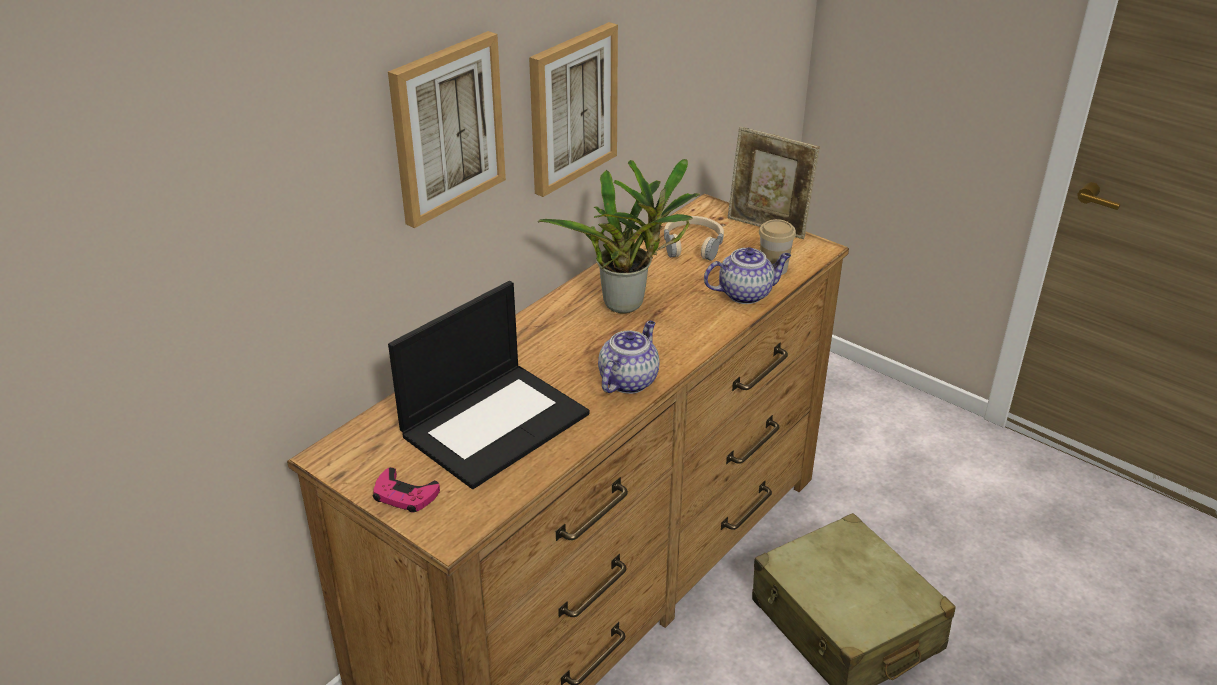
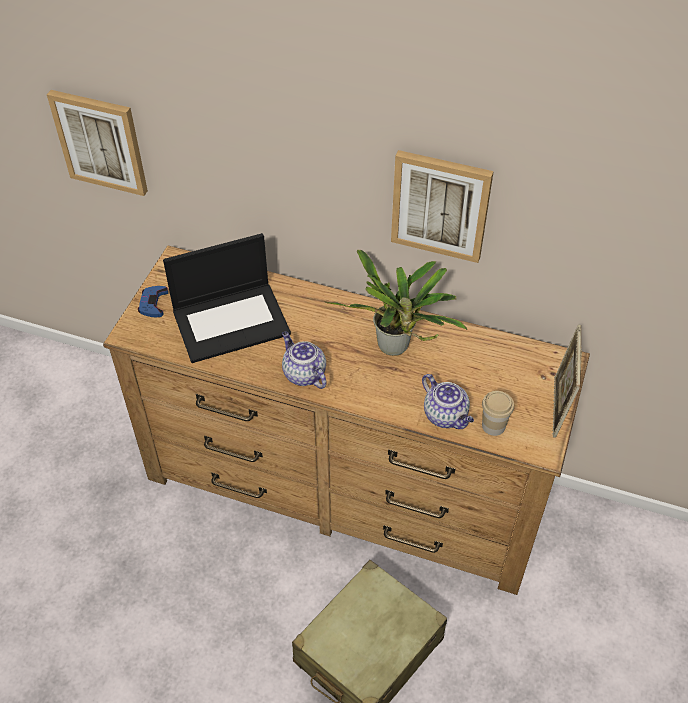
camera: 70 degrees right, 15 degrees up
(404, 495) = (153, 304): pink game controller -> blue game controller
(446, 128) = (313, 151): picture -> picture (100, 142)
(495, 423) = (232, 321): laptop -> laptop turned 45 degrees counterclockwise
(628, 380) = (303, 374): teapot -> teapot turned 135 degrees counterclockwise
(692, 245) = (498, 366): beige headphones -> none

